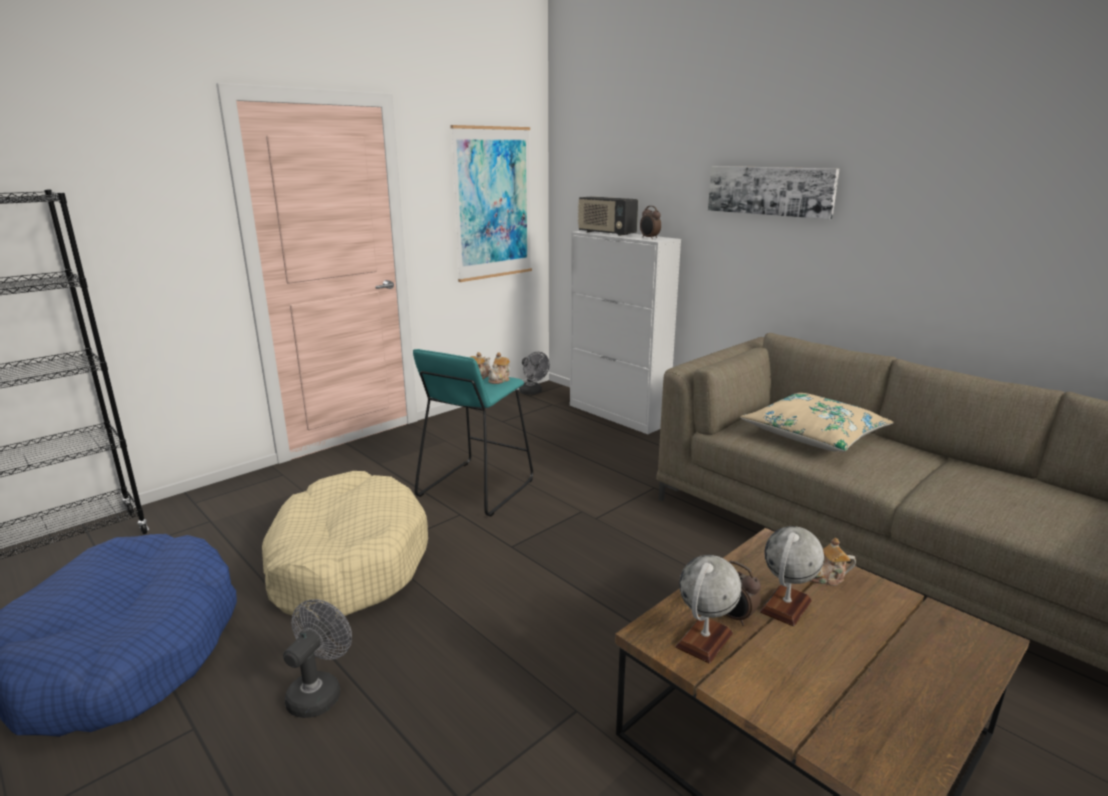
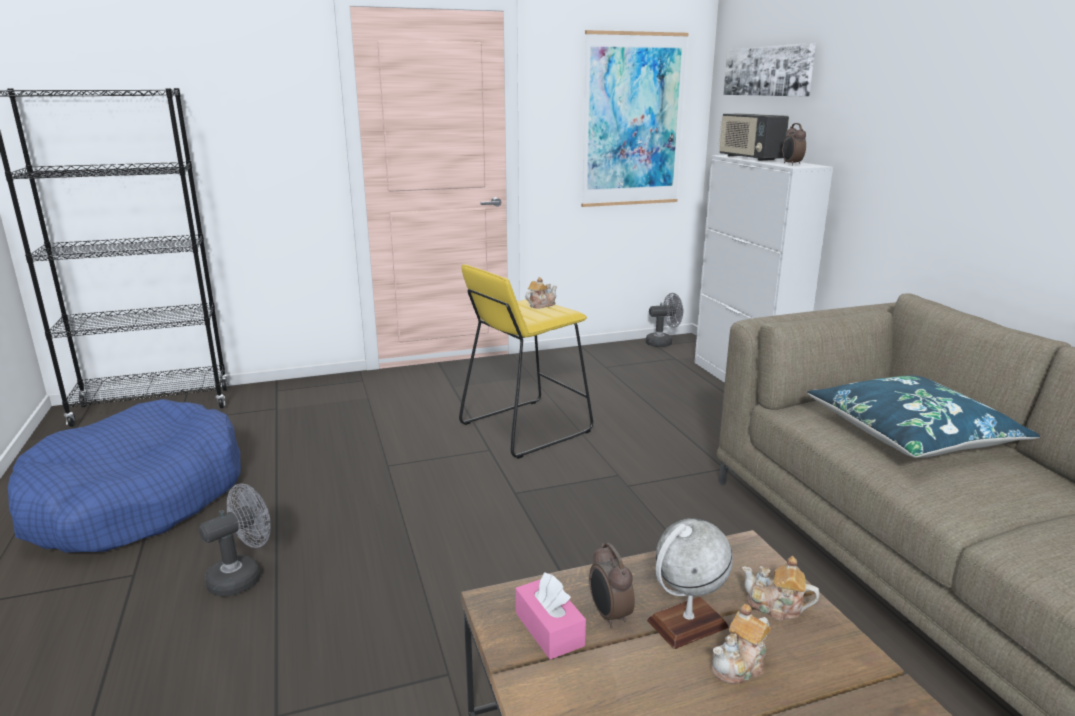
camera: 25 degrees right, 0 degrees up
(347, 562) = (353, 470): beige dog bed -> none
(475, 488) = (525, 427): turquoise stool -> yellow stool
(499, 380) = (558, 311): teapot -> teapot (740, 665)
(533, 392) = (663, 343): grey fan -> grey fan turned 90 degrees counterclockwise
(704, 640) = (549, 629): globe -> pink tissue box
(770, 191) = (944, 102): picture -> picture (768, 71)
(814, 435) = (911, 434): beige pillow -> blue pillow

